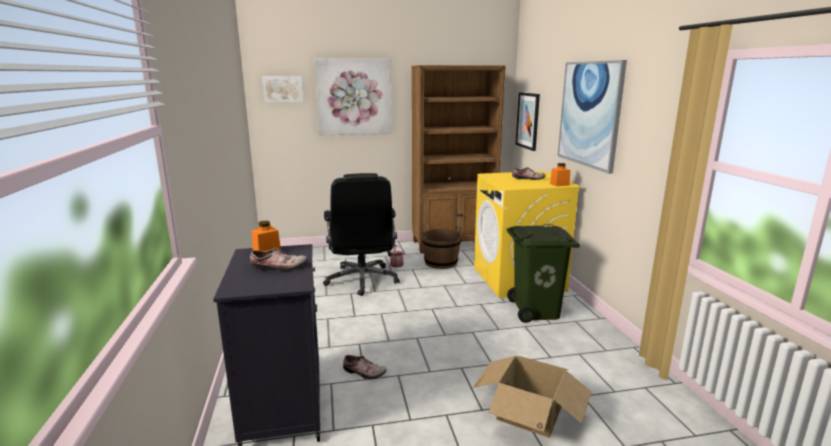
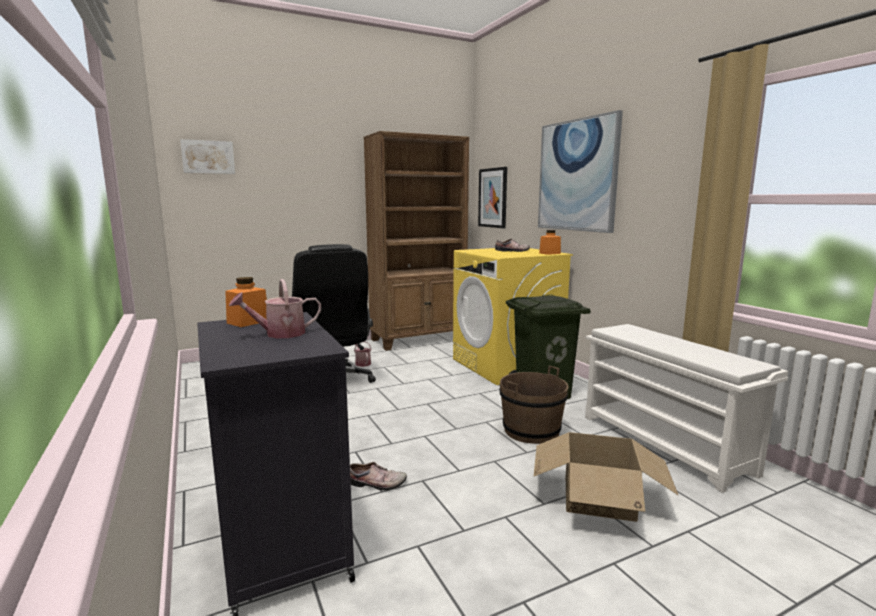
camera: 15 degrees left, 5 degrees down
(279, 267) = (279, 334): shoe -> watering can
(353, 97) = (297, 170): picture -> none
(440, 262) = (413, 357): brown bucket -> brown bucket (531, 430)
(619, 375) = (665, 444): none -> white shoe rack

